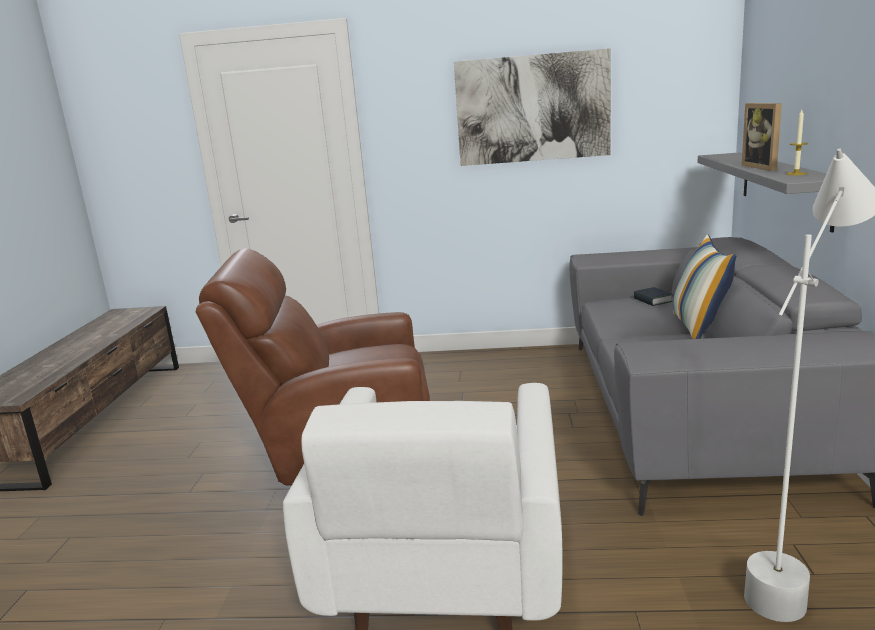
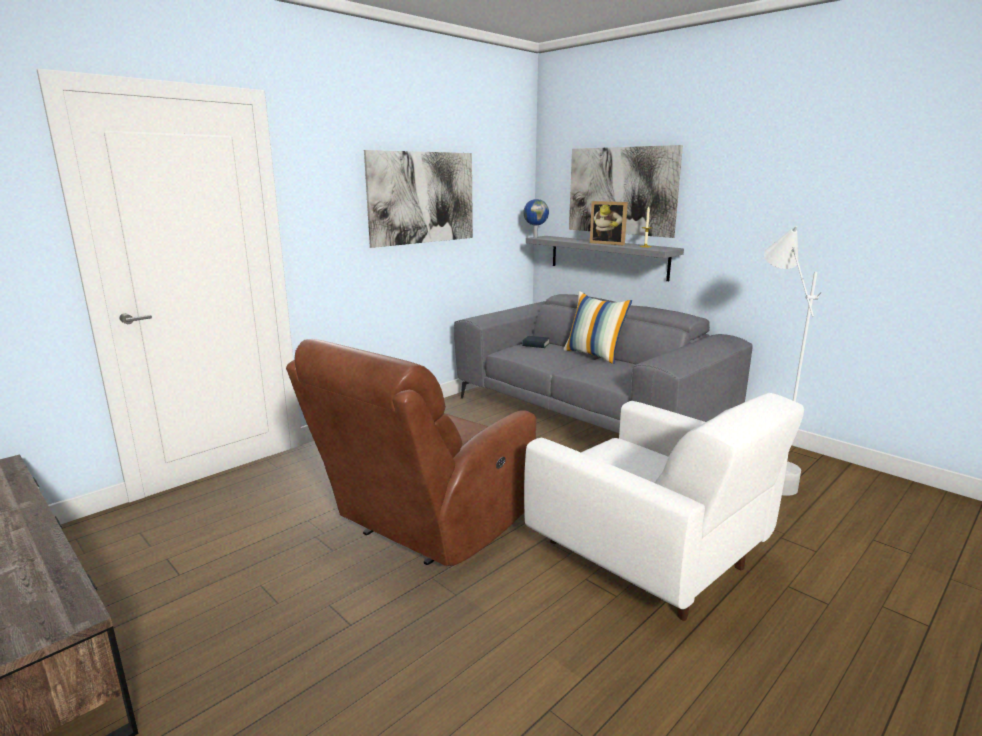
camera: 50 degrees left, 0 degrees up
(711, 155) = (535, 237): none -> globe
(800, 85) = (621, 191): none -> picture

